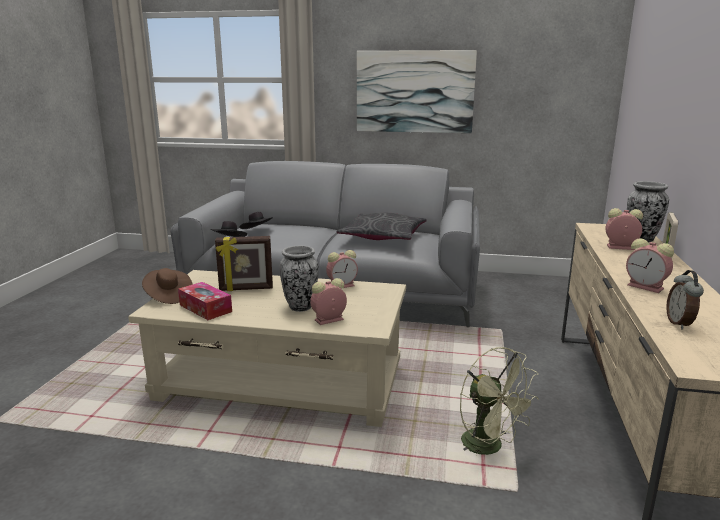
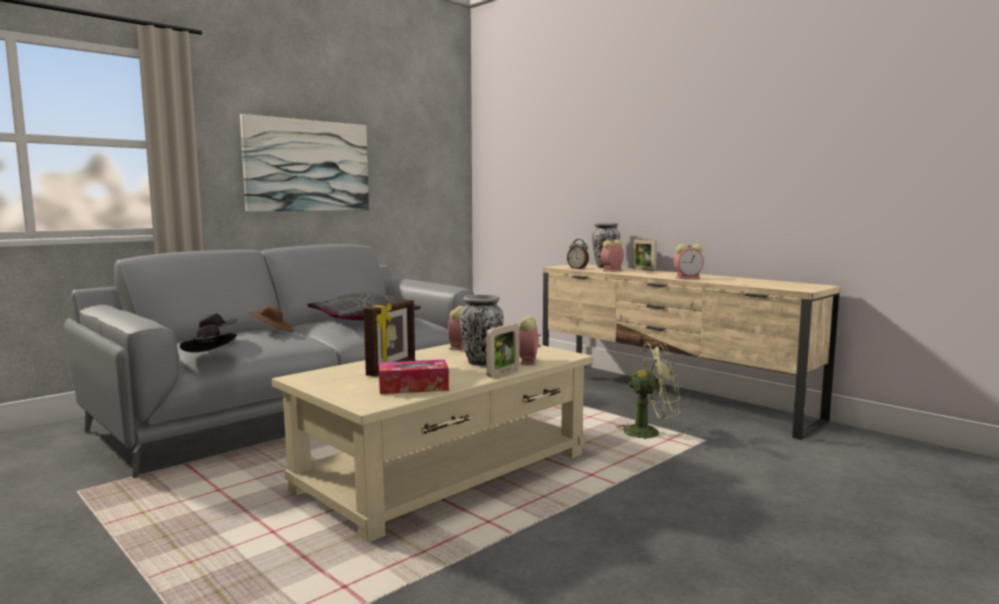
camera: 55 degrees left, 10 degrees down
(168, 296) = (340, 395): brown hat -> brown hat (272, 332)
(278, 322) = (503, 373): none -> picture frame
(680, 323) = (748, 283): alarm clock -> alarm clock (578, 269)

